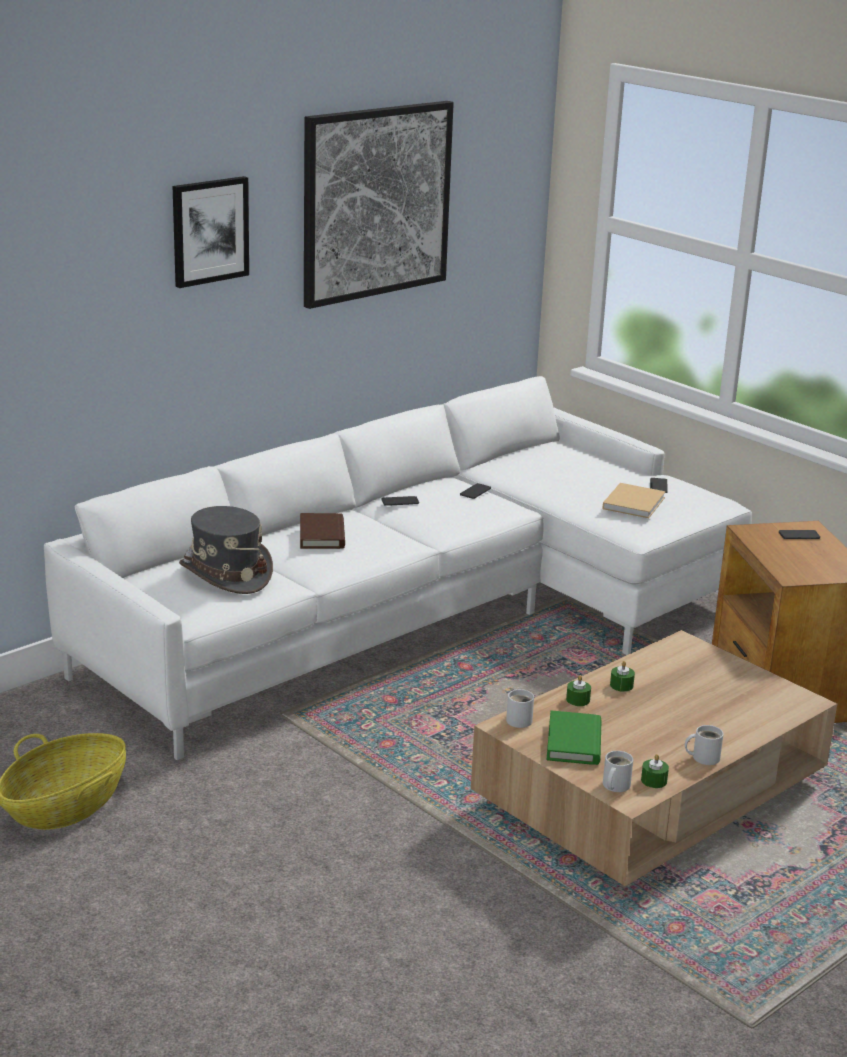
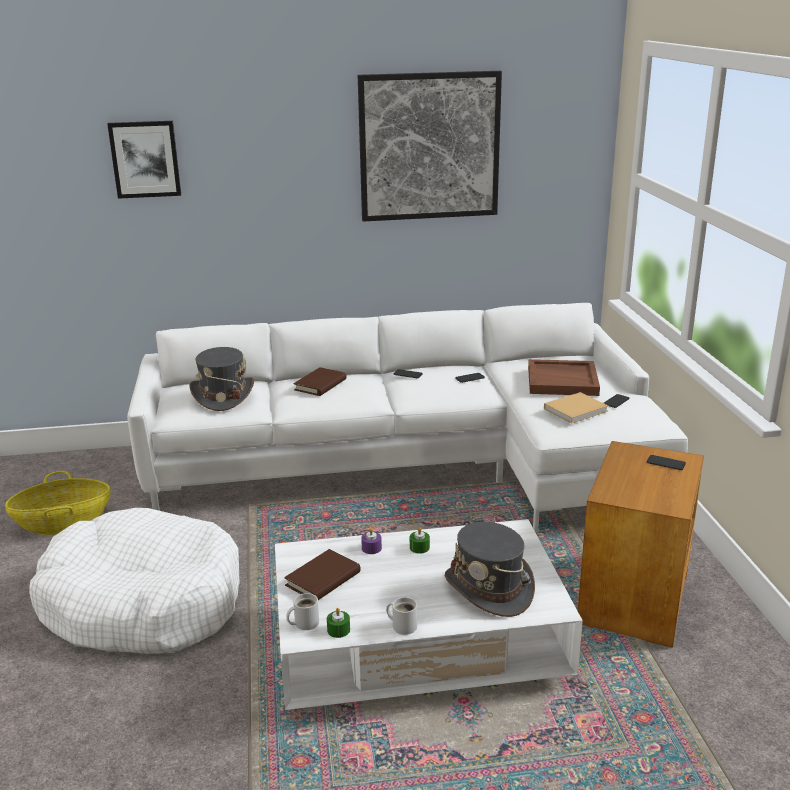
camera: 35 degrees right, 0 degrees up
(209, 231) = (275, 154): picture -> picture (145, 159)
(309, 855) = (142, 602): none -> white dog bed
(519, 719) = (310, 549): white mug -> none
(574, 742) = (323, 579): green book -> brown book
(578, 474) = (563, 381): none -> brown tray
(578, 700) = (371, 548): green candle -> purple candle
(650, 794) = (418, 646): brown coffee table -> white coffee table
(731, 702) = (489, 588): none -> grey hat

